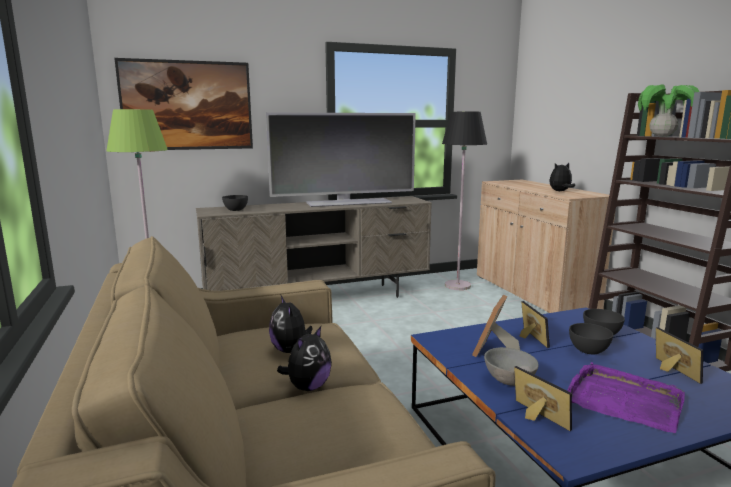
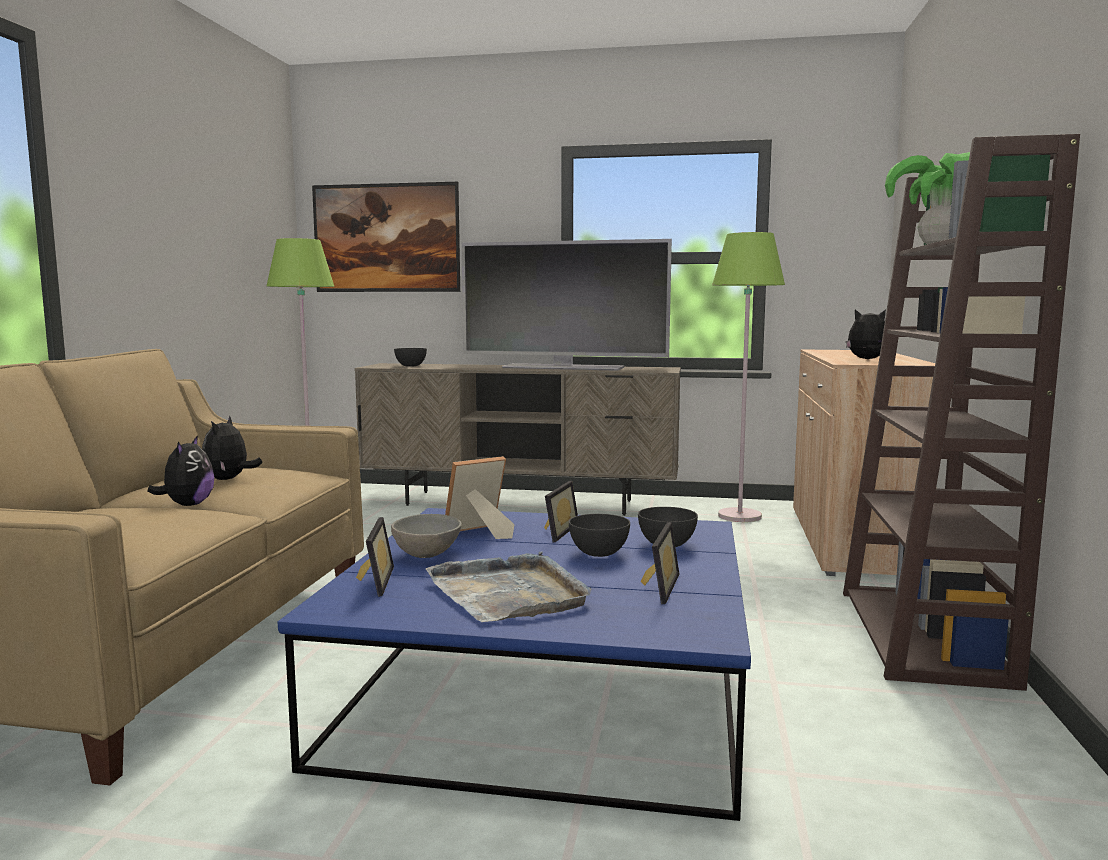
camera: 30 degrees right, 5 degrees down
(308, 387) = (187, 505): plush toy -> plush toy turned 60 degrees counterclockwise
(457, 286) = (740, 516): black floor lamp -> green floor lamp
(623, 400) = (509, 593): purple tray -> grey tray

